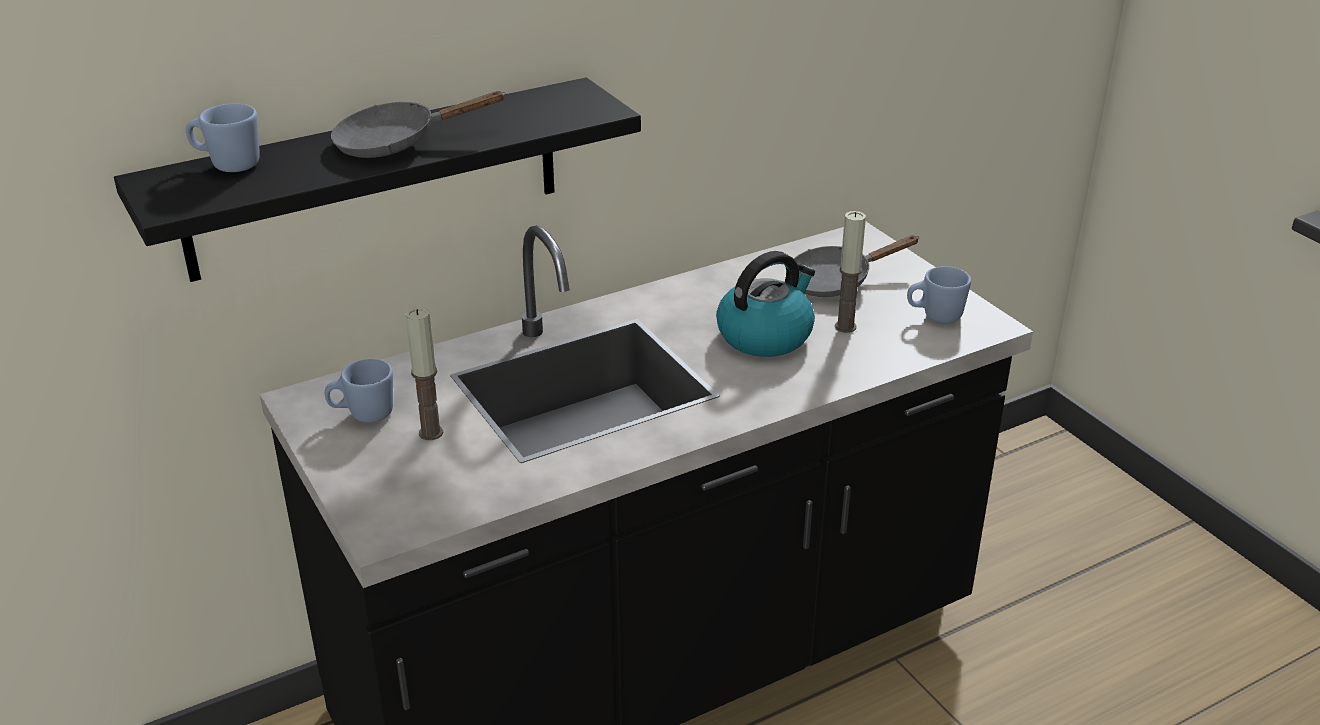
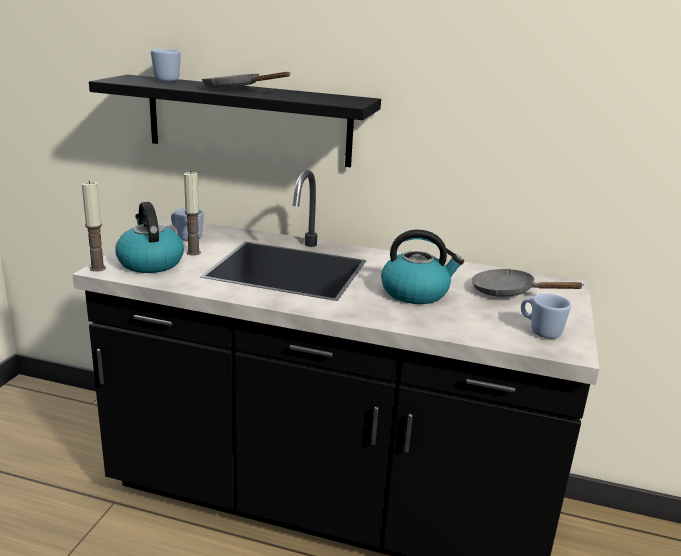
camera: 45 degrees right, 10 degrees down
(415, 483) = (150, 262): none -> kettle
(845, 327) = (470, 310): candle -> candle (97, 268)

